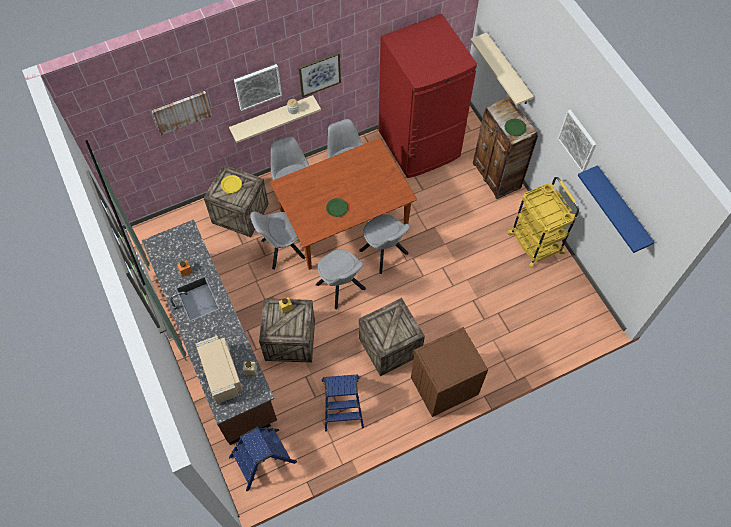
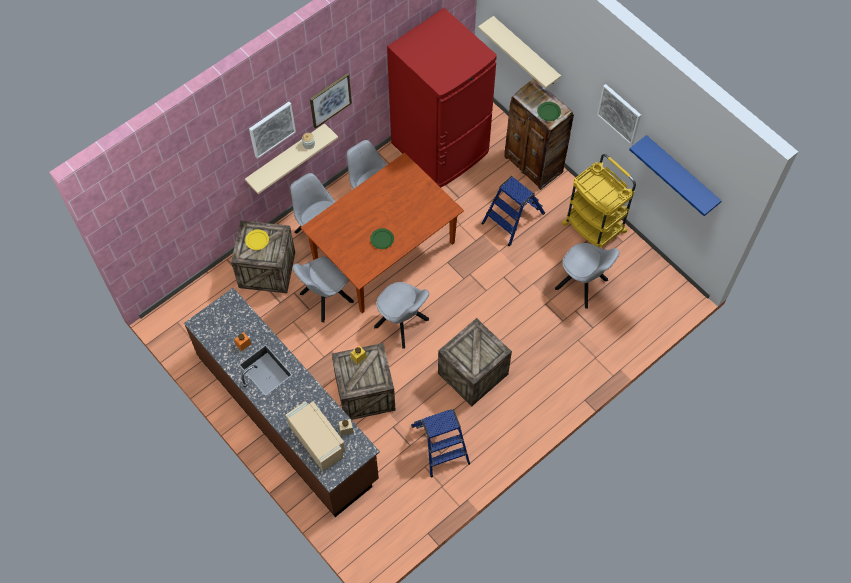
camera: 15 degrees left, 0 degrees up
(182, 112) = (200, 175): picture -> none
(263, 459) = (374, 523): blue step ladder -> blue step ladder (513, 218)
(384, 253) = (438, 276): grey chair -> grey chair (583, 285)
(443, 385) = (539, 399): brown washing machine -> none

